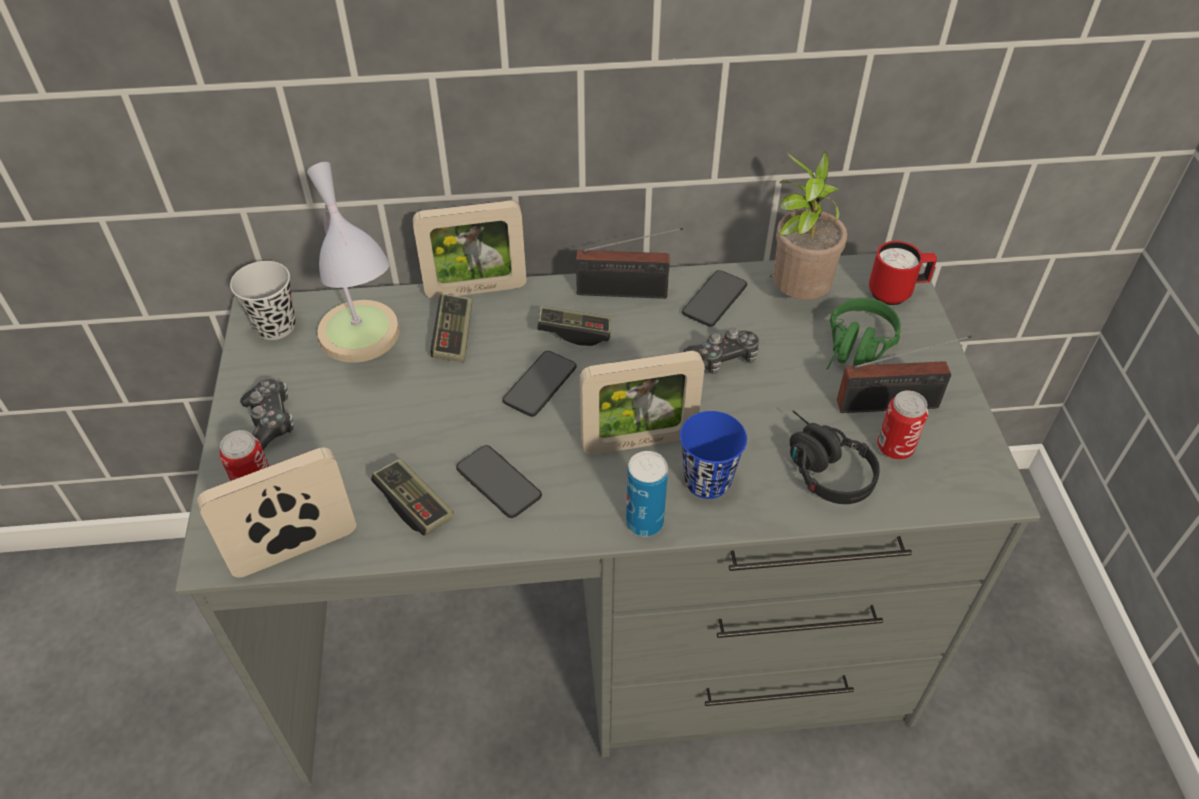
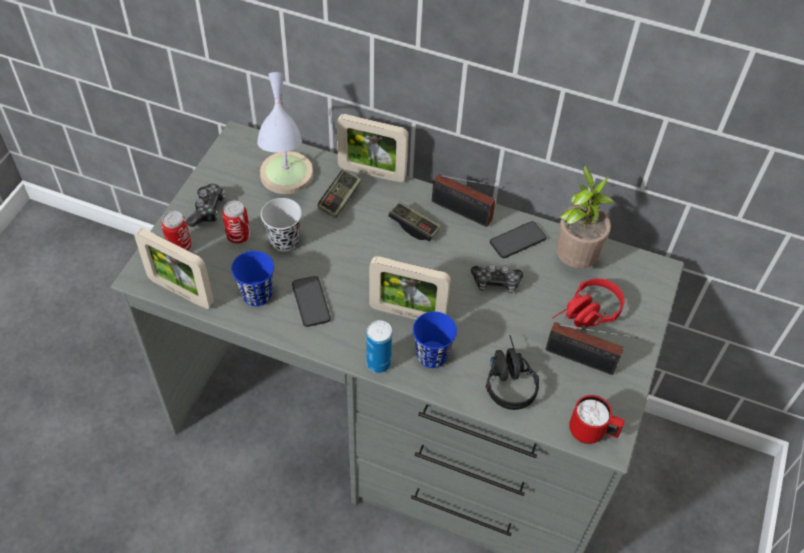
camera: 25 degrees right, 5 degrees up
(275, 326) = (242, 150): black cup -> black cup (284, 241)
(295, 550) = (181, 292): picture frame -> picture frame turned 150 degrees counterclockwise
(414, 505) = (257, 294): game controller -> blue cup
(540, 384) = (372, 251): phone -> none
(855, 351) = (586, 314): green headphones -> red headphones
(895, 448) = (564, 387): can -> can (238, 236)
(896, 293) = (644, 286): red mug -> red mug (592, 433)

